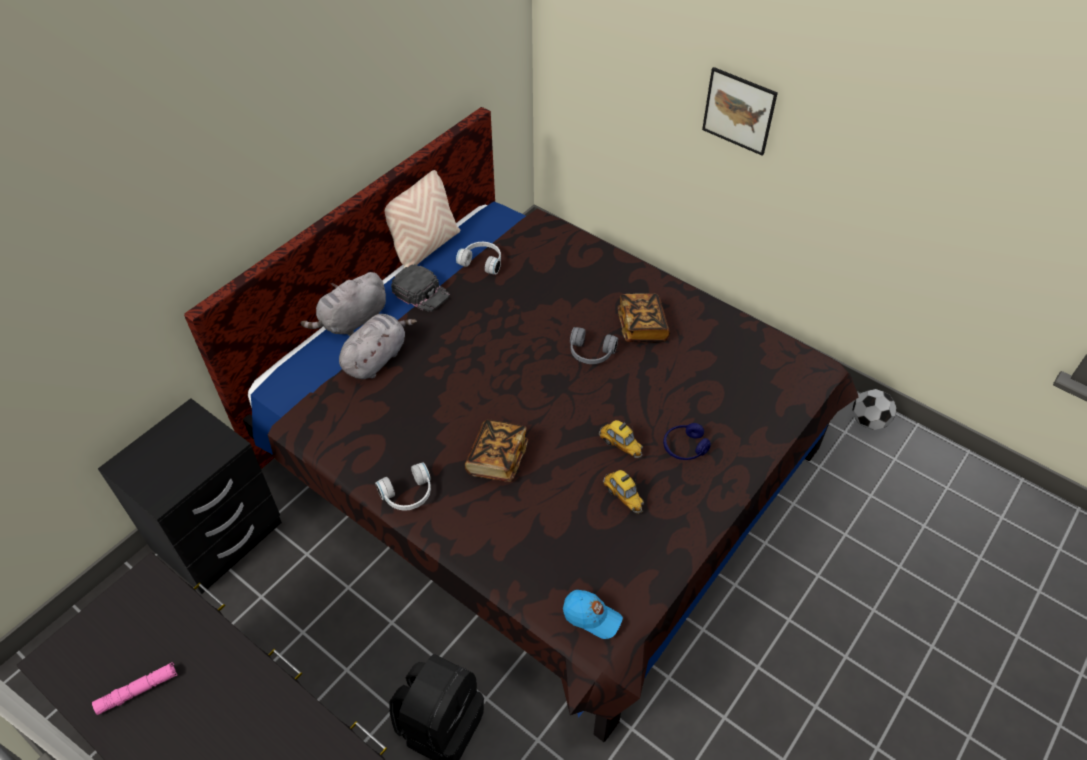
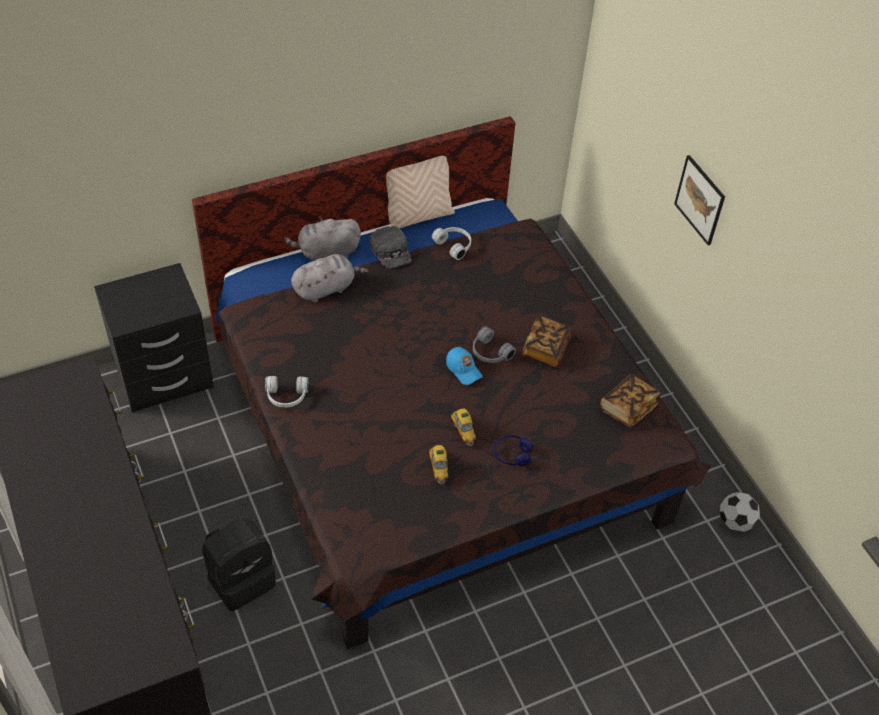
camera: 25 degrees right, 0 degrees up
(138, 691) = (40, 438): pink flashlight -> none
(497, 459) = (365, 400): book -> book (627, 408)
(591, 617) = (358, 537): blue cap -> blue cap (463, 370)

